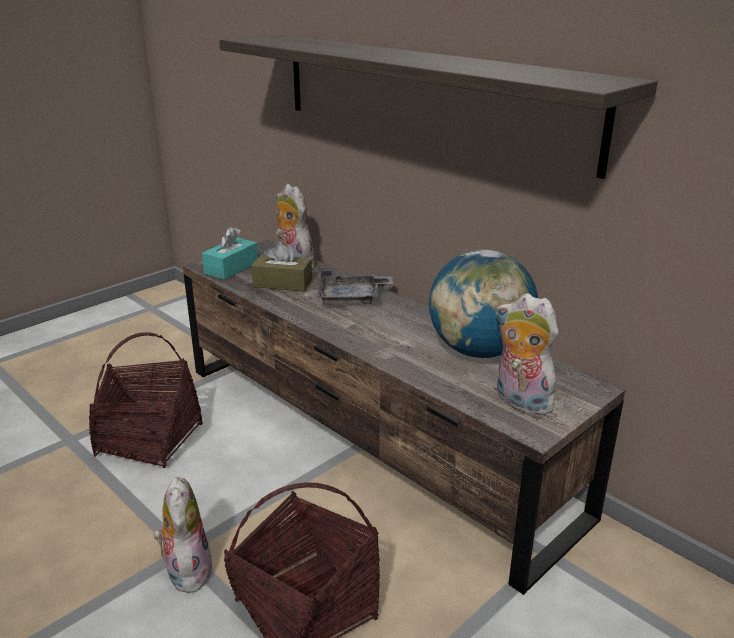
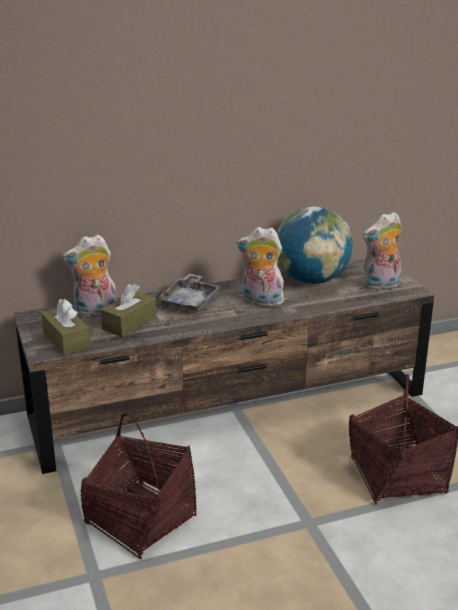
camera: 65 degrees left, 0 degrees up
(186, 570) = (331, 523): plush toy -> plush toy (261, 302)
(231, 268) = (66, 340): turquoise tissue box -> brown tissue box
(425, 96) = (210, 118): shelf -> none

